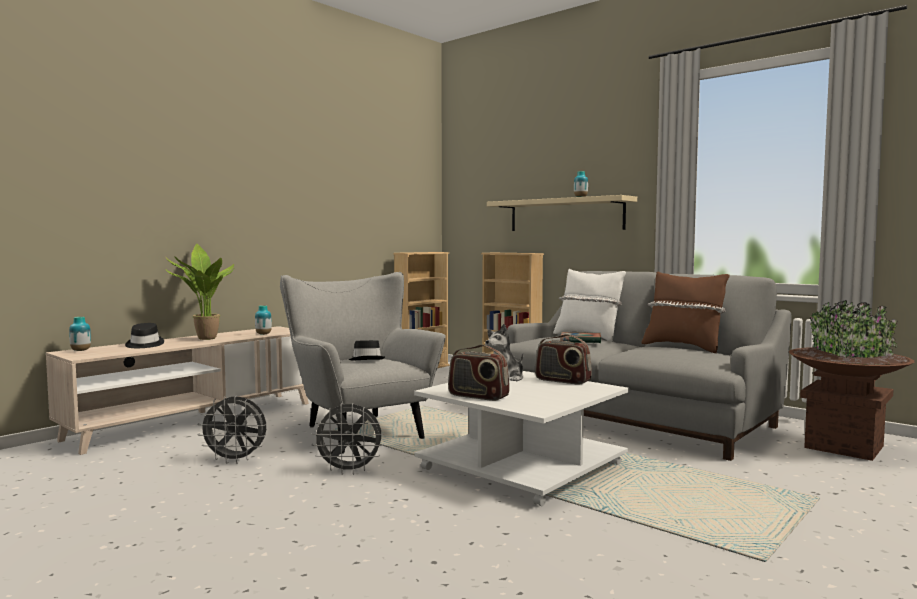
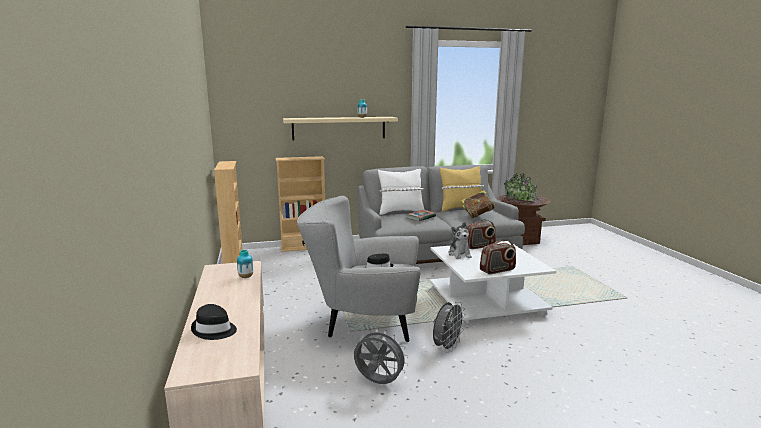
camera: 55 degrees left, 10 degrees up
(80, 350) = (194, 365): vase -> none
(203, 339) = (226, 301): potted plant -> none
(236, 460) = (378, 383): grey fan -> grey fan turned 105 degrees counterclockwise
(668, 353) = (477, 215): none -> book
(683, 347) = (460, 209): brown pillow -> yellow pillow

